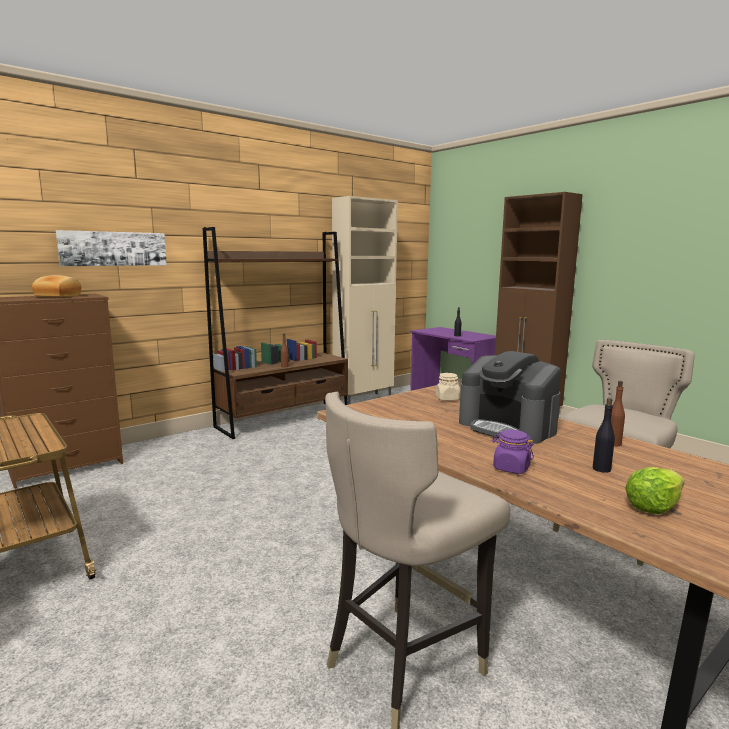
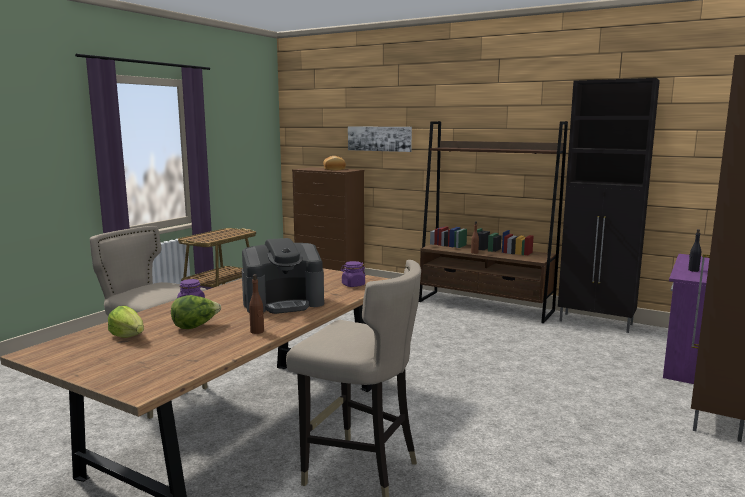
camera: 70 degrees right, 0 degrees up
(364, 400) = (596, 323): beige cabinet -> black cabinet
(447, 399) = (353, 285): beige jar -> purple jar
(507, 427) = (283, 303): coffee machine -> coffee machine turned 135 degrees counterclockwise
(601, 469) = (195, 326): black bottle -> lettuce

